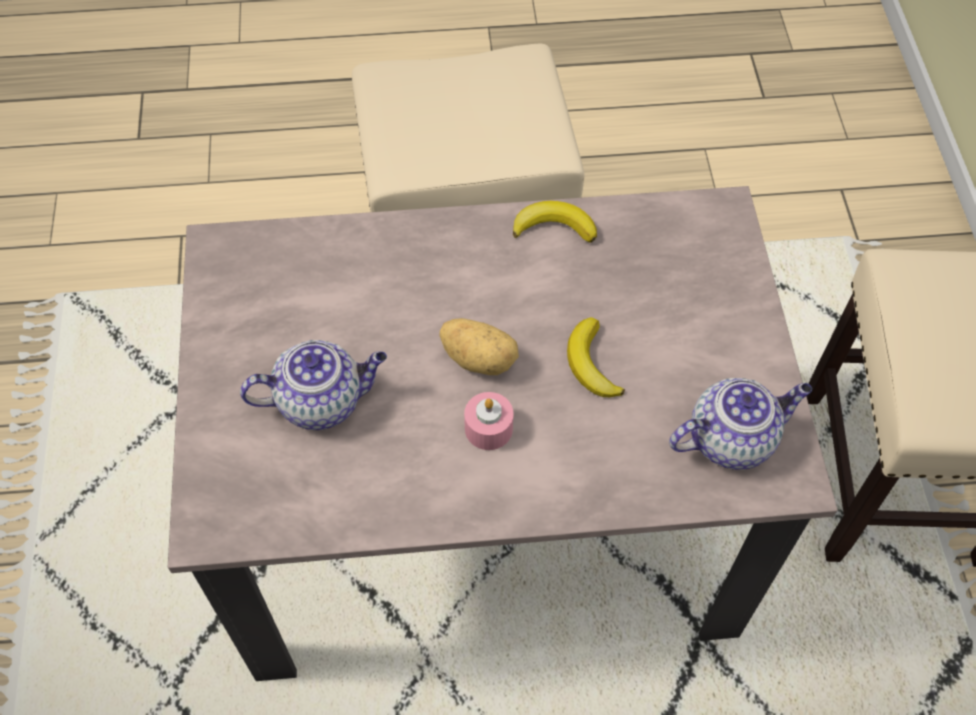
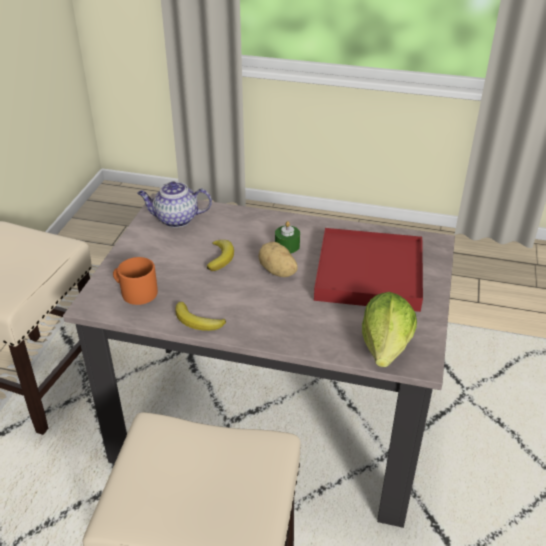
camera: 160 degrees left, 20 degrees down
(269, 260) = (386, 346): none -> lettuce
(322, 400) = (369, 273): teapot -> red tray
(488, 428) = (287, 246): pink candle -> green candle
(679, 251) = (135, 292): none -> orange mug

